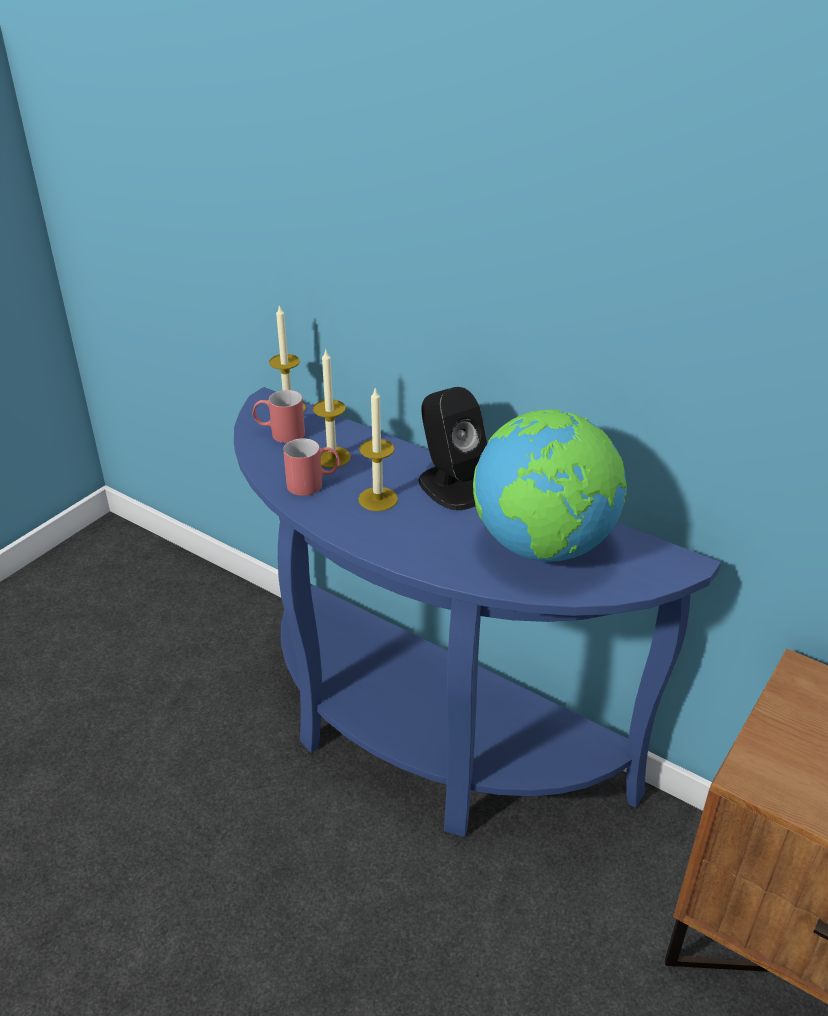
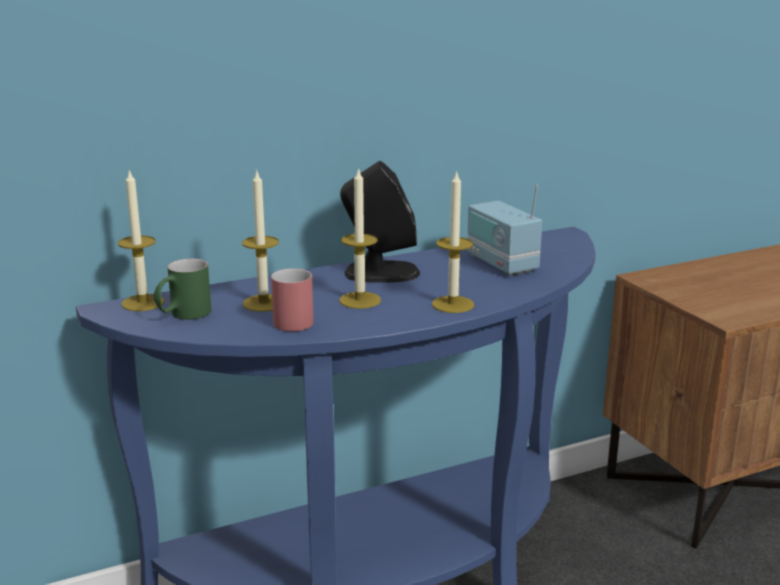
camera: 60 degrees left, 15 degrees down
(279, 433) = (183, 315): red mug -> green mug
(412, 550) = (453, 304): none -> candle
(543, 546) = (501, 264): globe -> radio

